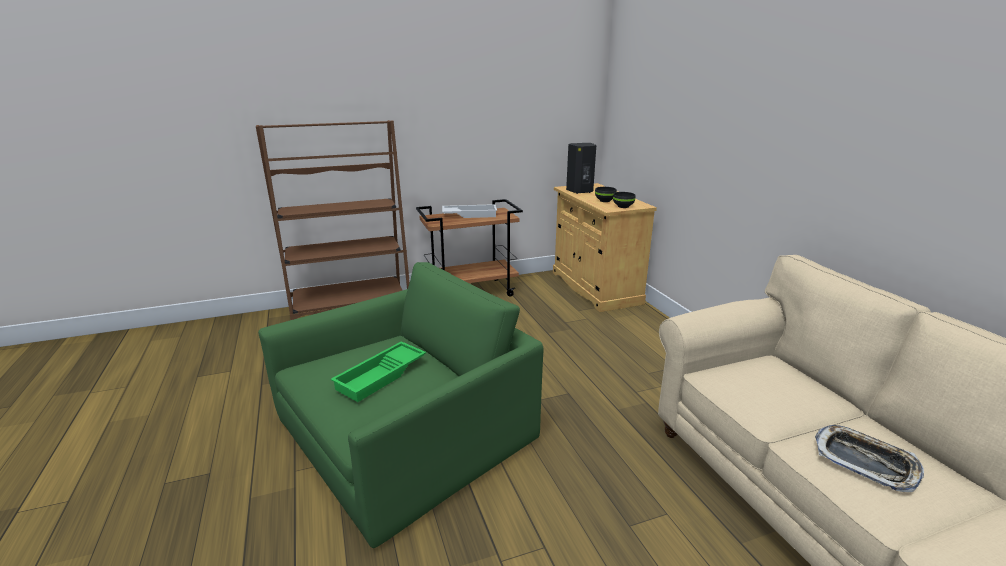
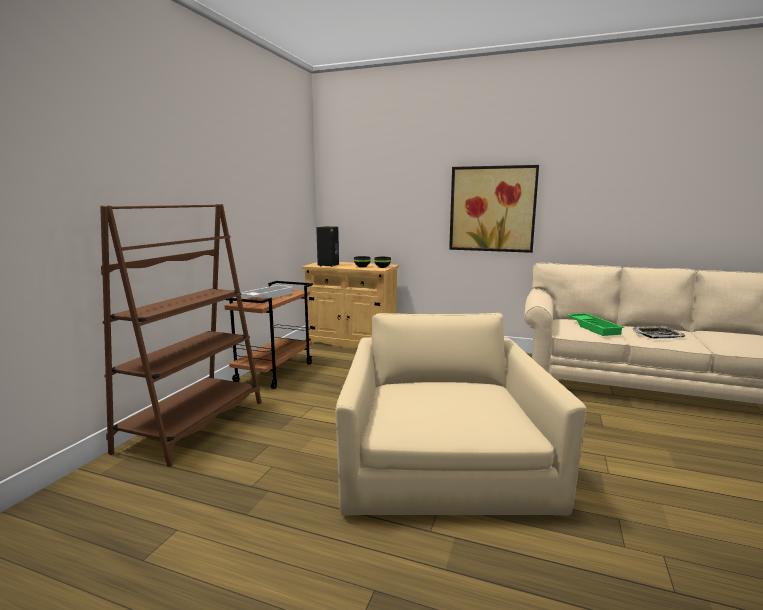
camera: 50 degrees left, 10 degrees down
(381, 376) = (453, 401): green tray -> green tray (594, 327)
(407, 436) = (442, 462): green armchair -> beige armchair
(769, 148) = (492, 209): none -> picture

